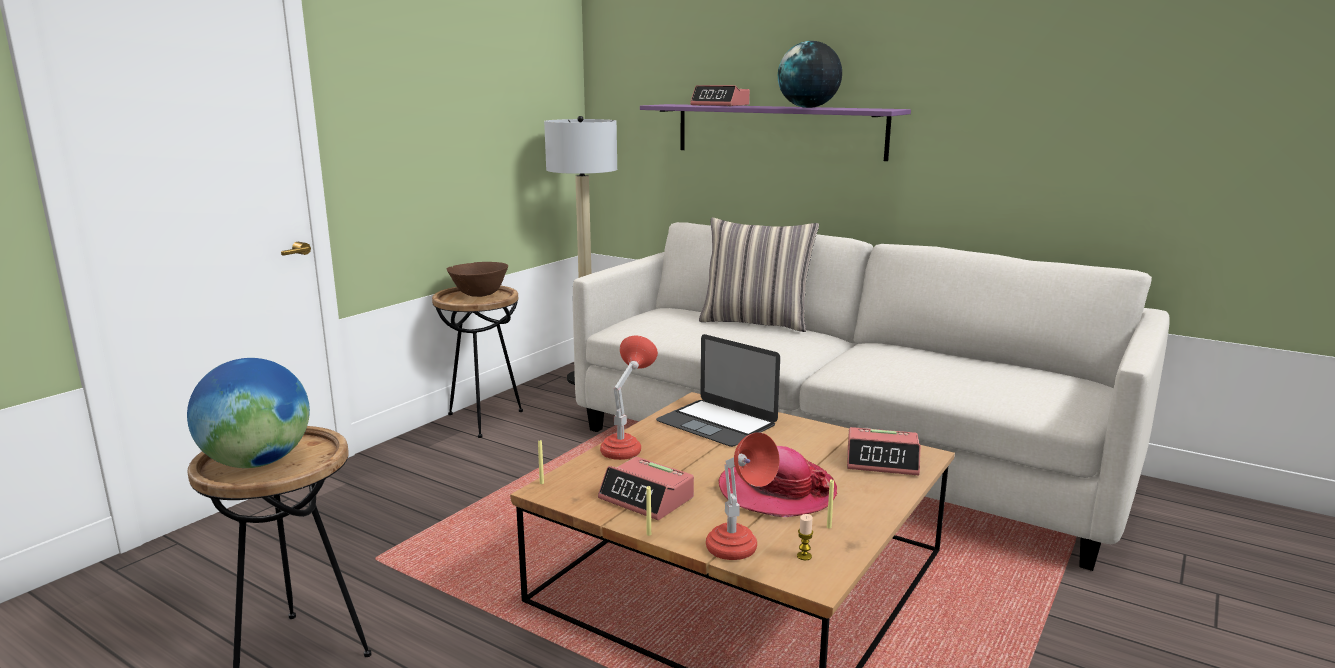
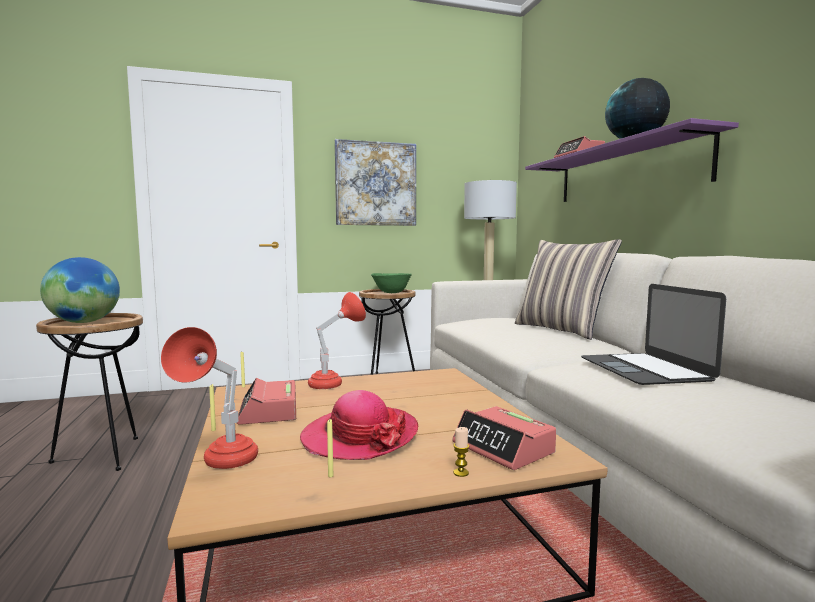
camera: 40 degrees right, 10 degrees down
(427, 127) = (376, 184): none -> picture
(479, 295) = (391, 293): brown bowl -> green bowl
(716, 423) = (426, 386): laptop -> laptop (644, 369)
(804, 556) = (256, 487): candle -> candle (461, 473)

